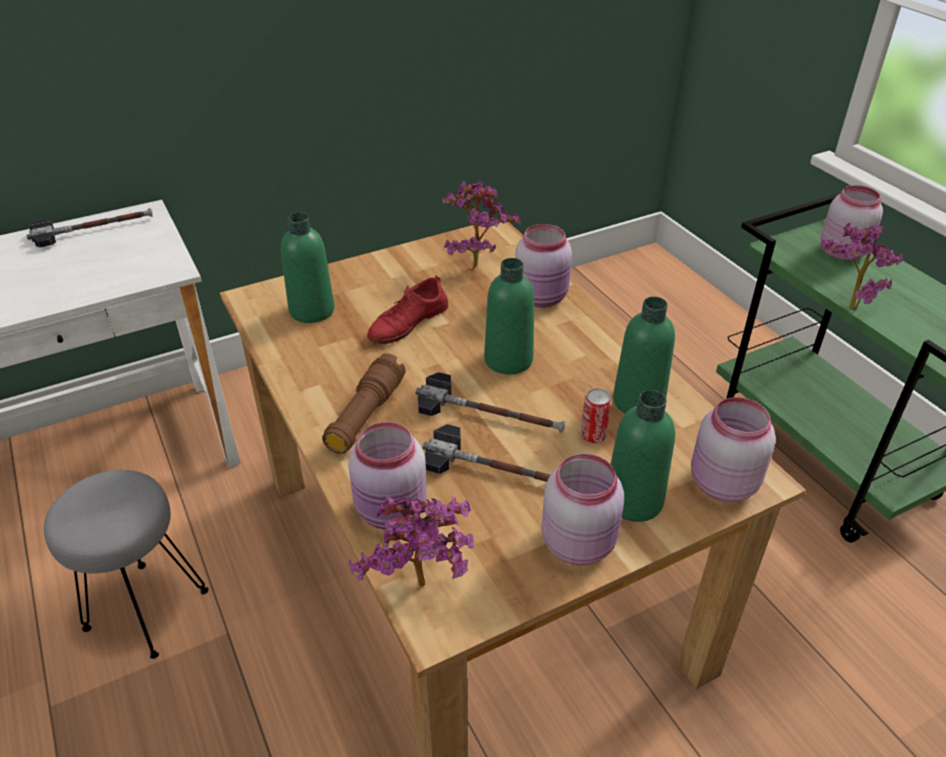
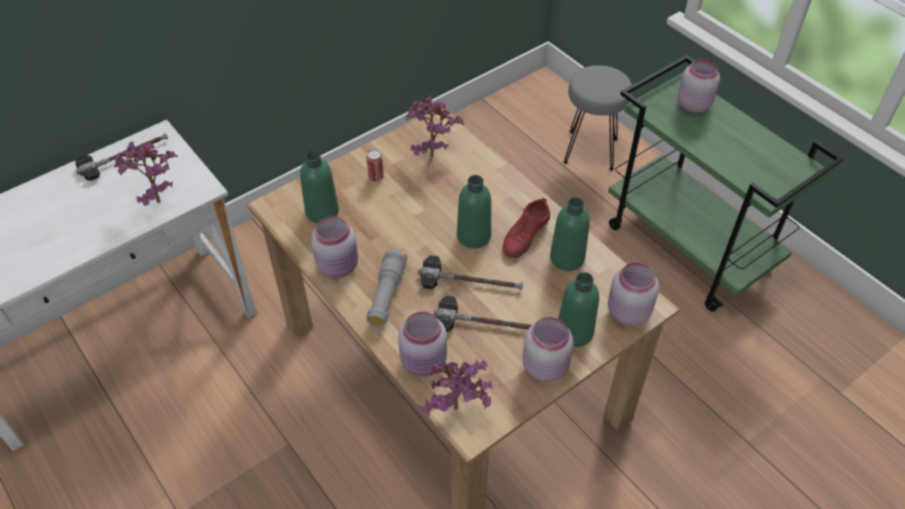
camera: 10 degrees left, 10 degrees up
(146, 608) = (222, 435): grey stool -> grey stool (589, 150)
(365, 415) = (387, 294): brown flashlight -> grey flashlight
(408, 323) = (395, 213): red shoe -> red shoe (525, 234)
(542, 297) = (486, 179): pink jar -> pink jar (339, 266)
(593, 436) = (541, 289): can -> can (376, 177)
(846, 305) = (698, 154): potted plant -> potted plant (155, 199)

